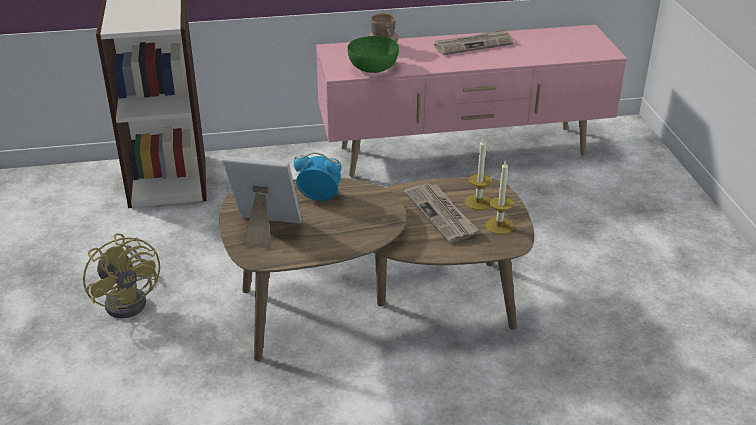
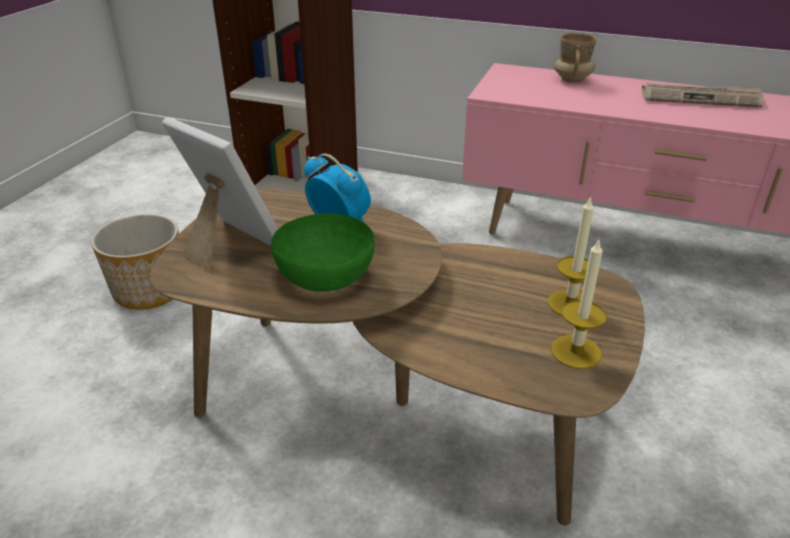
camera: 30 degrees right, 0 degrees up
(131, 299) = (150, 290): yellow fan -> planter
(373, 68) = (538, 96): green bowl -> green bowl (325, 277)
(441, 214) = (498, 303): newspaper -> none

